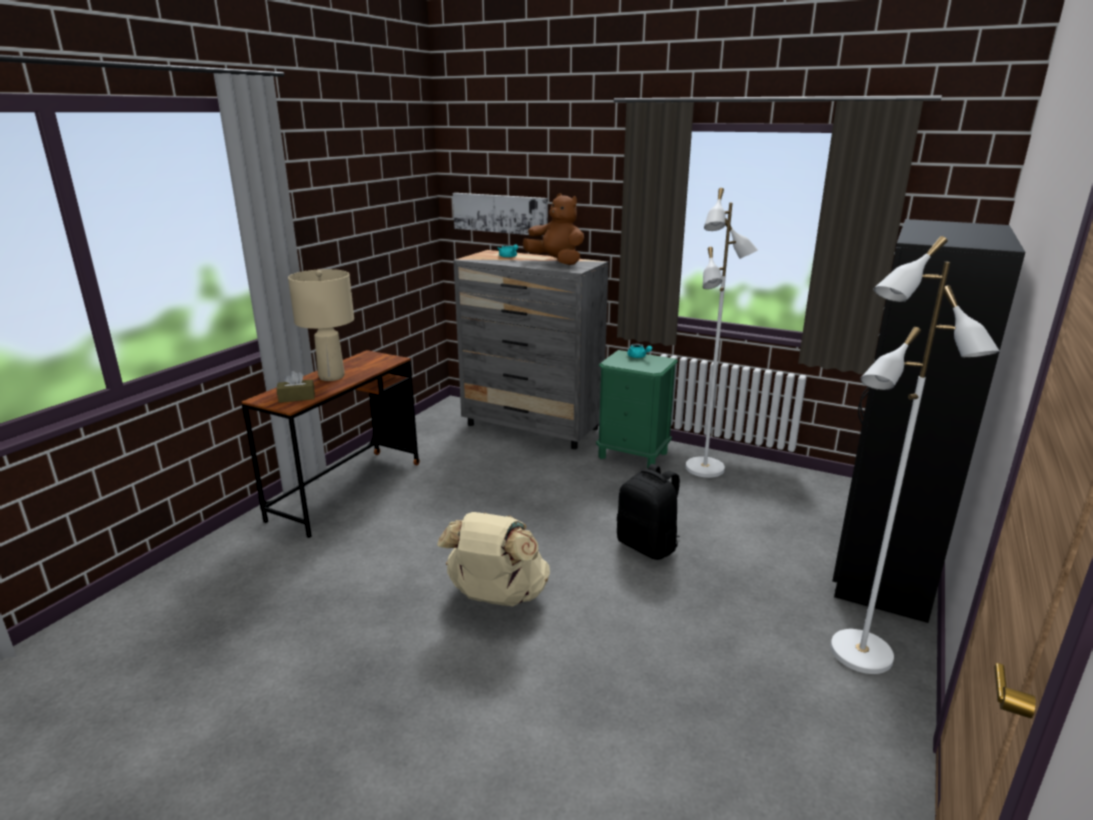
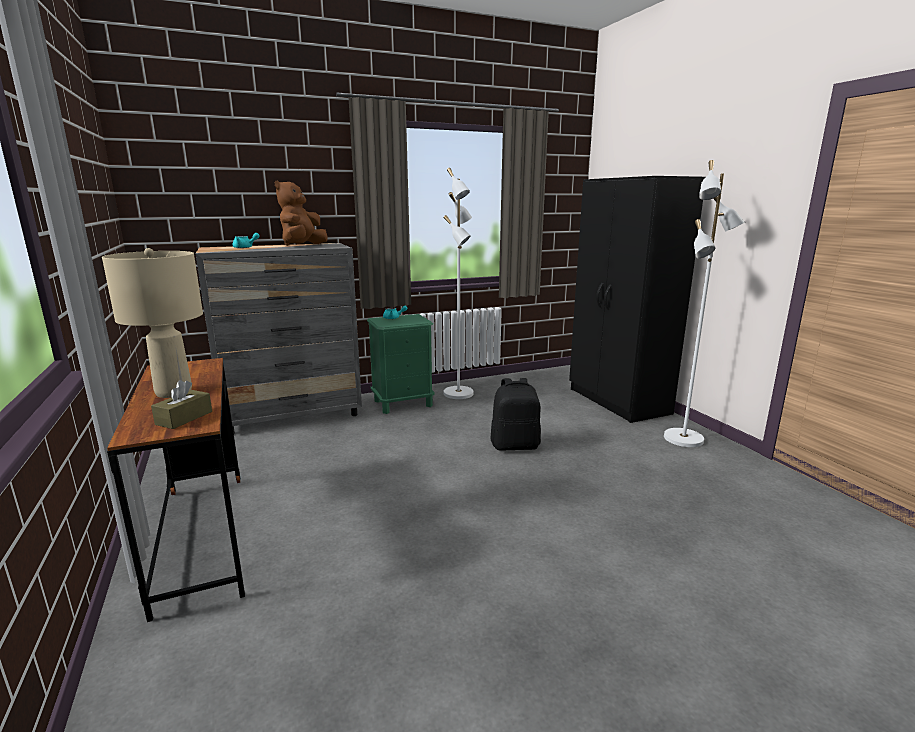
camera: 50 degrees left, 5 degrees down
(496, 597) = (500, 526): beige backpack -> none
(500, 213) = (209, 207): picture -> none
(556, 262) = (302, 246): brown plush toy -> brown plush toy turned 60 degrees counterclockwise

